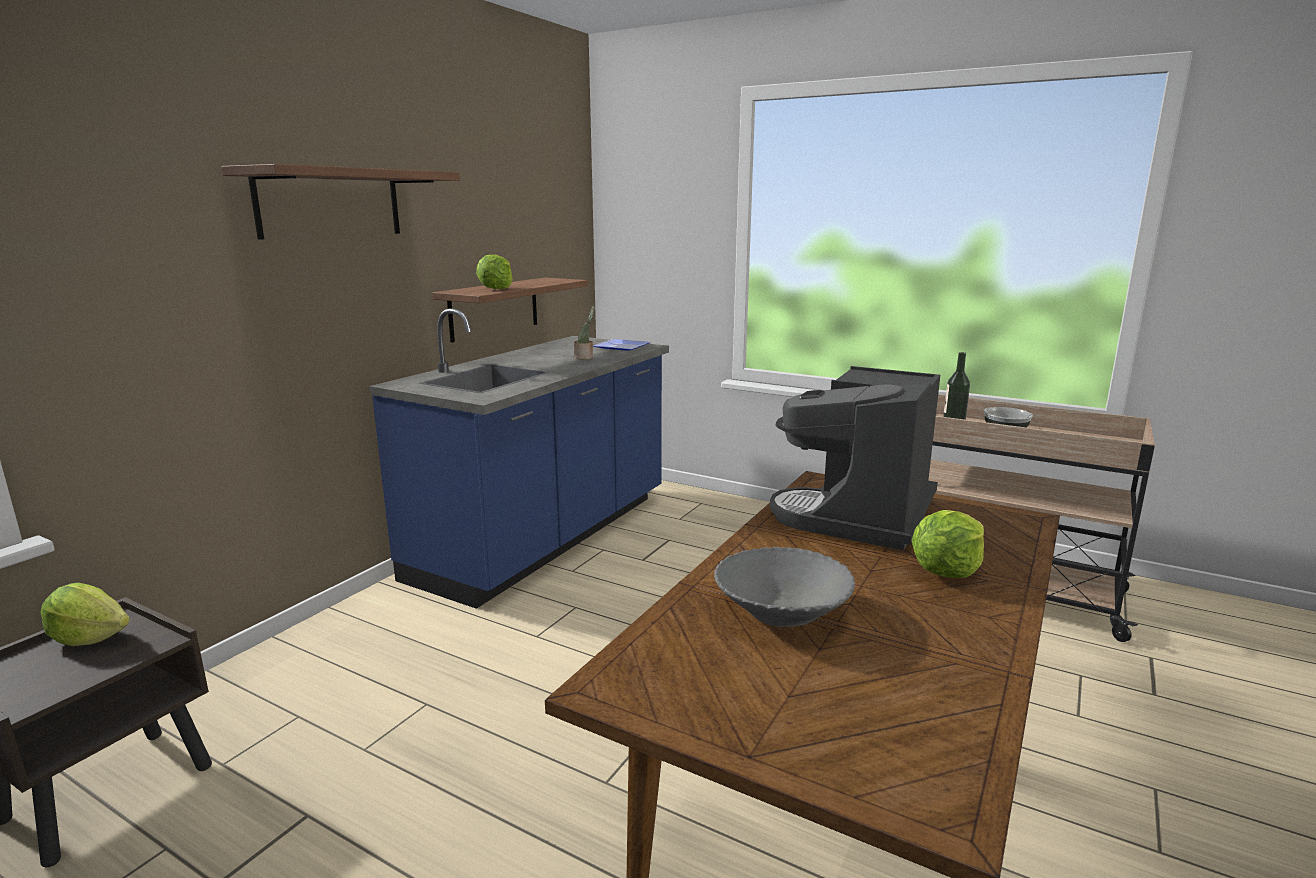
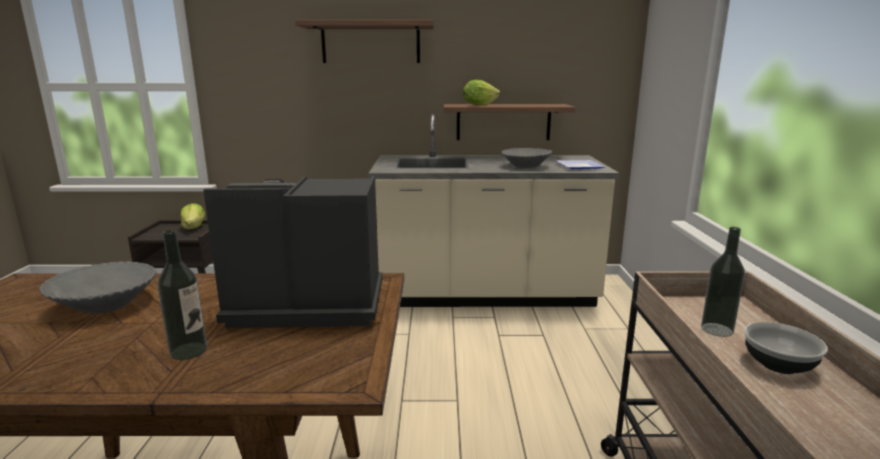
camera: 60 degrees right, 0 degrees up
(546, 537) = (485, 295): blue counter -> beige counter
(585, 357) = (525, 166): potted plant -> grey bowl
(947, 570) = (188, 351): lettuce -> bottle

